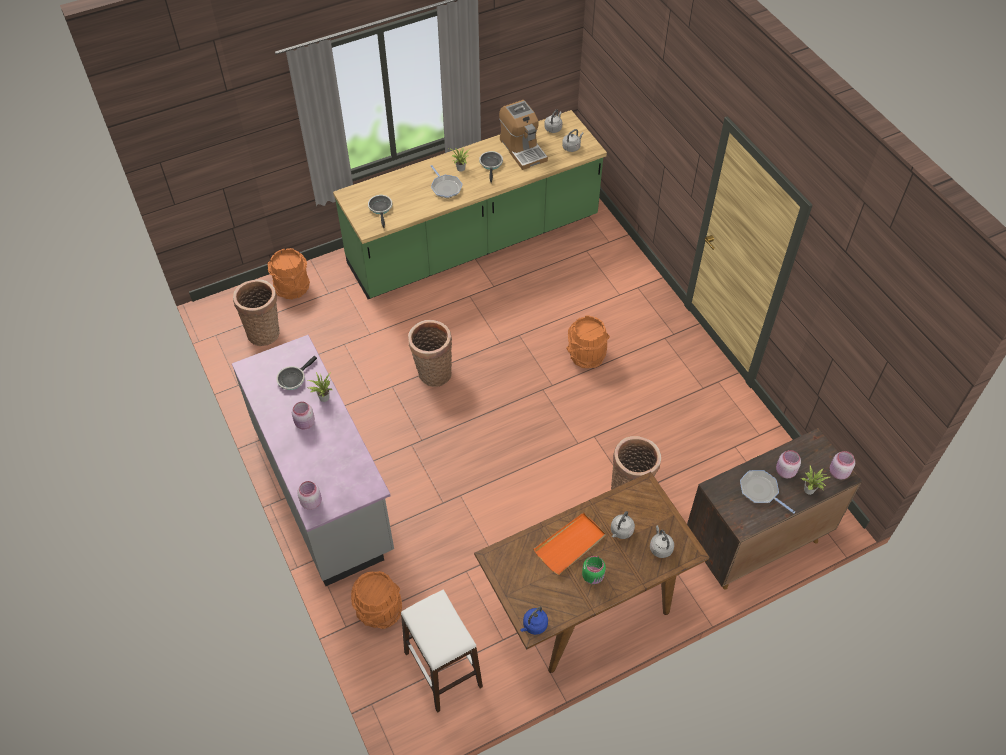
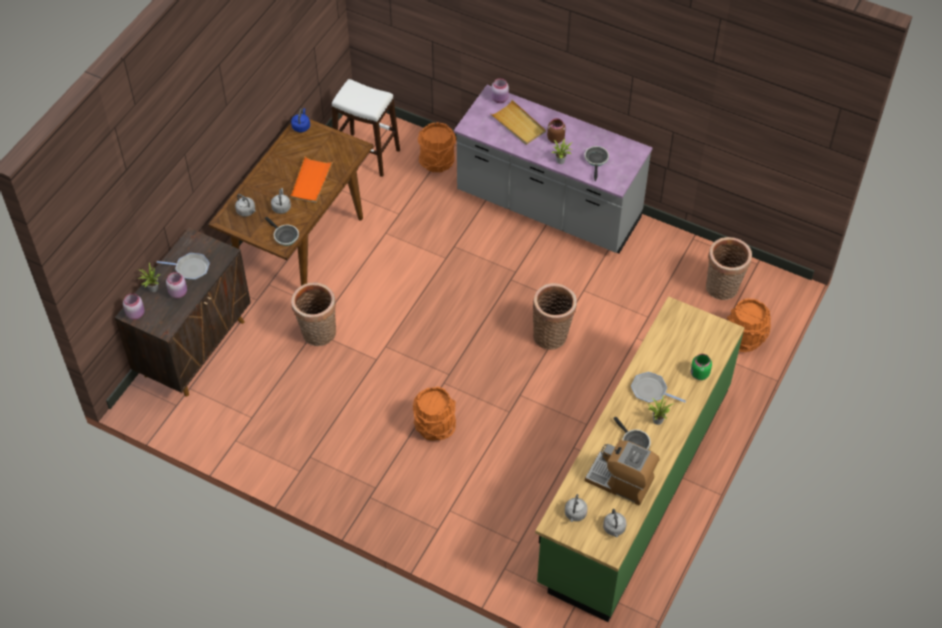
camera: 145 degrees right, 0 degrees up
(305, 423) = (555, 138): pink jar -> brown jar
(323, 460) = (518, 124): none -> beige tray
(381, 209) = (684, 334): frying pan -> frying pan (284, 236)
(593, 576) = (282, 171): green jar -> green jar (699, 374)

